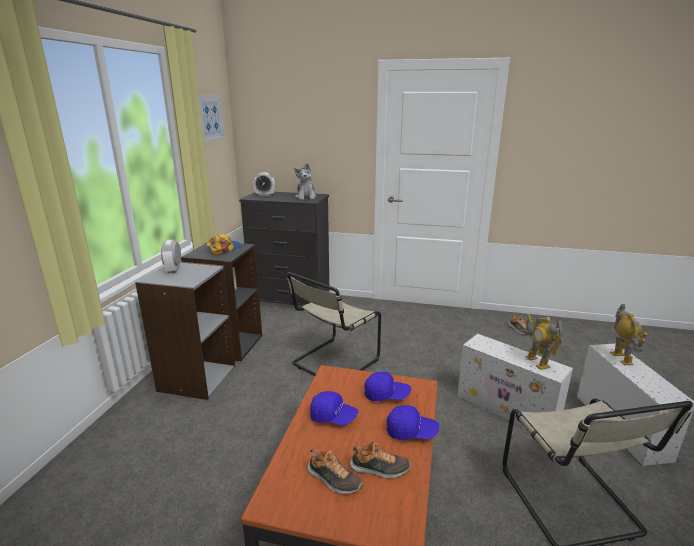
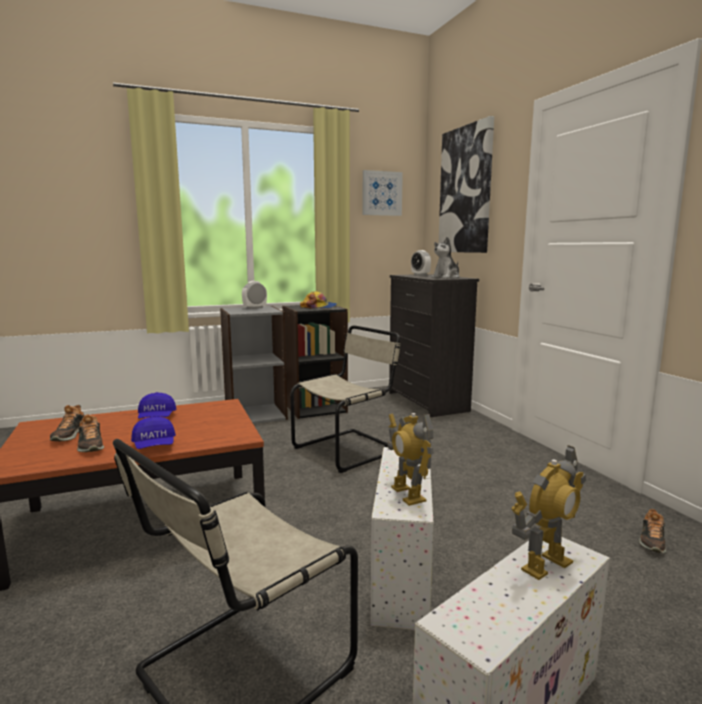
camera: 55 degrees right, 10 degrees down
(299, 119) = (466, 190): none -> picture
(333, 363) = (348, 449): beige chair -> beige chair turned 135 degrees clockwise
(386, 395) = (210, 427): blue cap -> none
(537, 362) = (407, 494): toy robot -> toy robot turned 60 degrees counterclockwise

